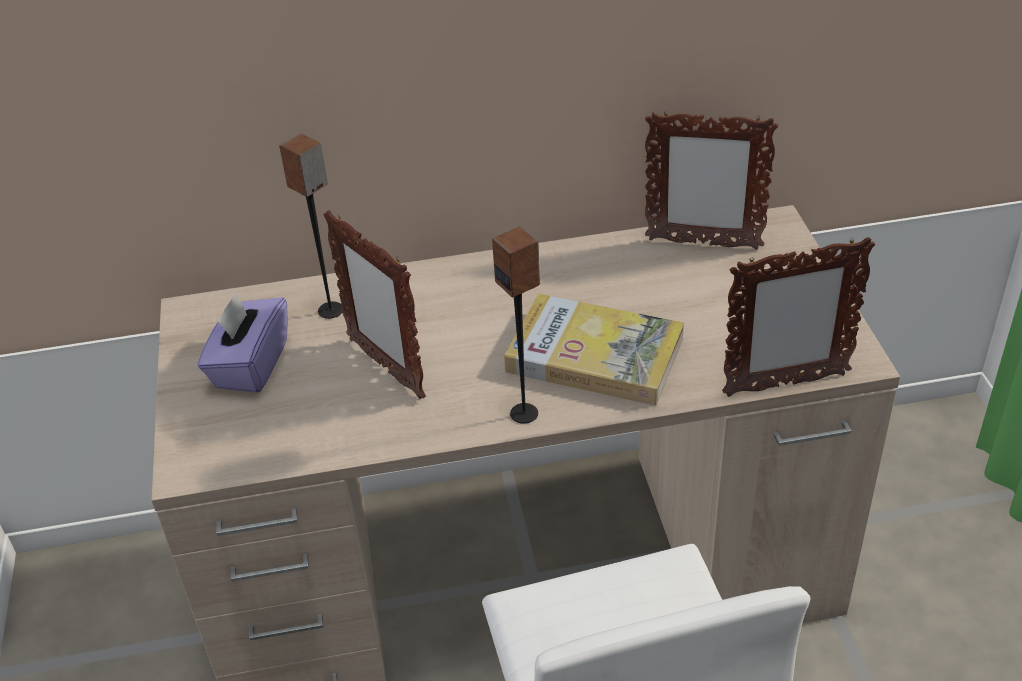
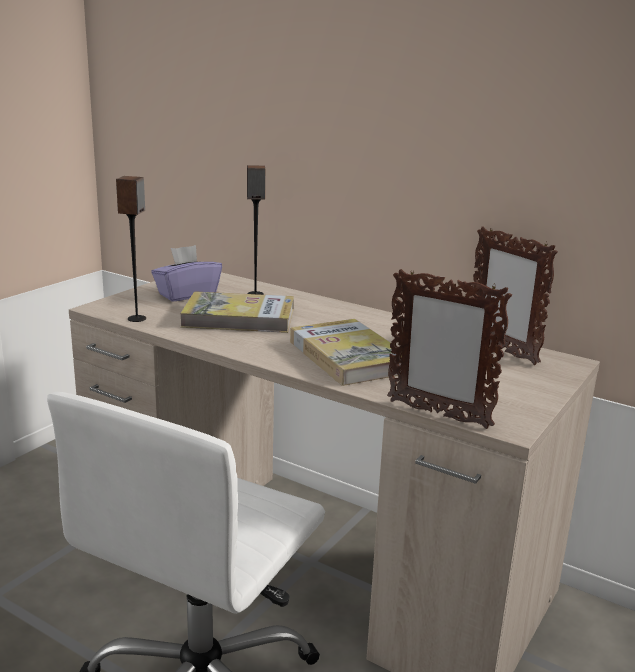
camera: 40 degrees right, 20 degrees down
(385, 368) = (239, 318): picture frame -> book
(524, 413) = (268, 357): speaker -> speaker (137, 319)

